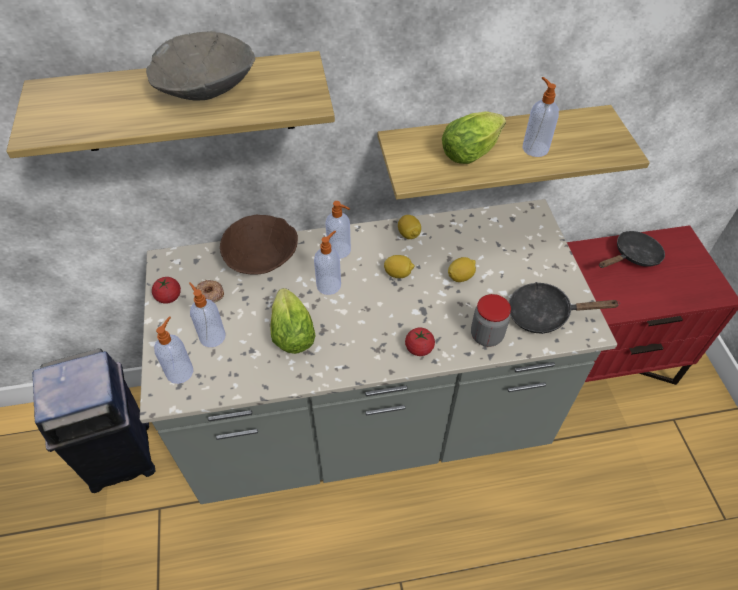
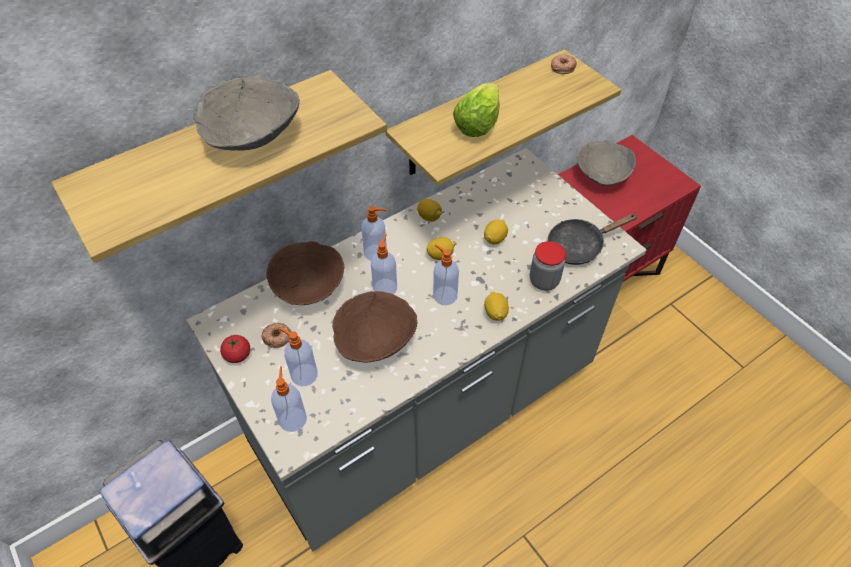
camera: 25 degrees left, 0 degrees up
(291, 331) = (375, 341): lettuce -> brown bowl
(419, 348) = (495, 313): tomato -> lemon
(534, 148) = (527, 104): soap dispenser -> soap dispenser (444, 295)
(597, 121) = (562, 67): none -> donut
(633, 256) = (602, 175): black frying pan -> grey bowl

